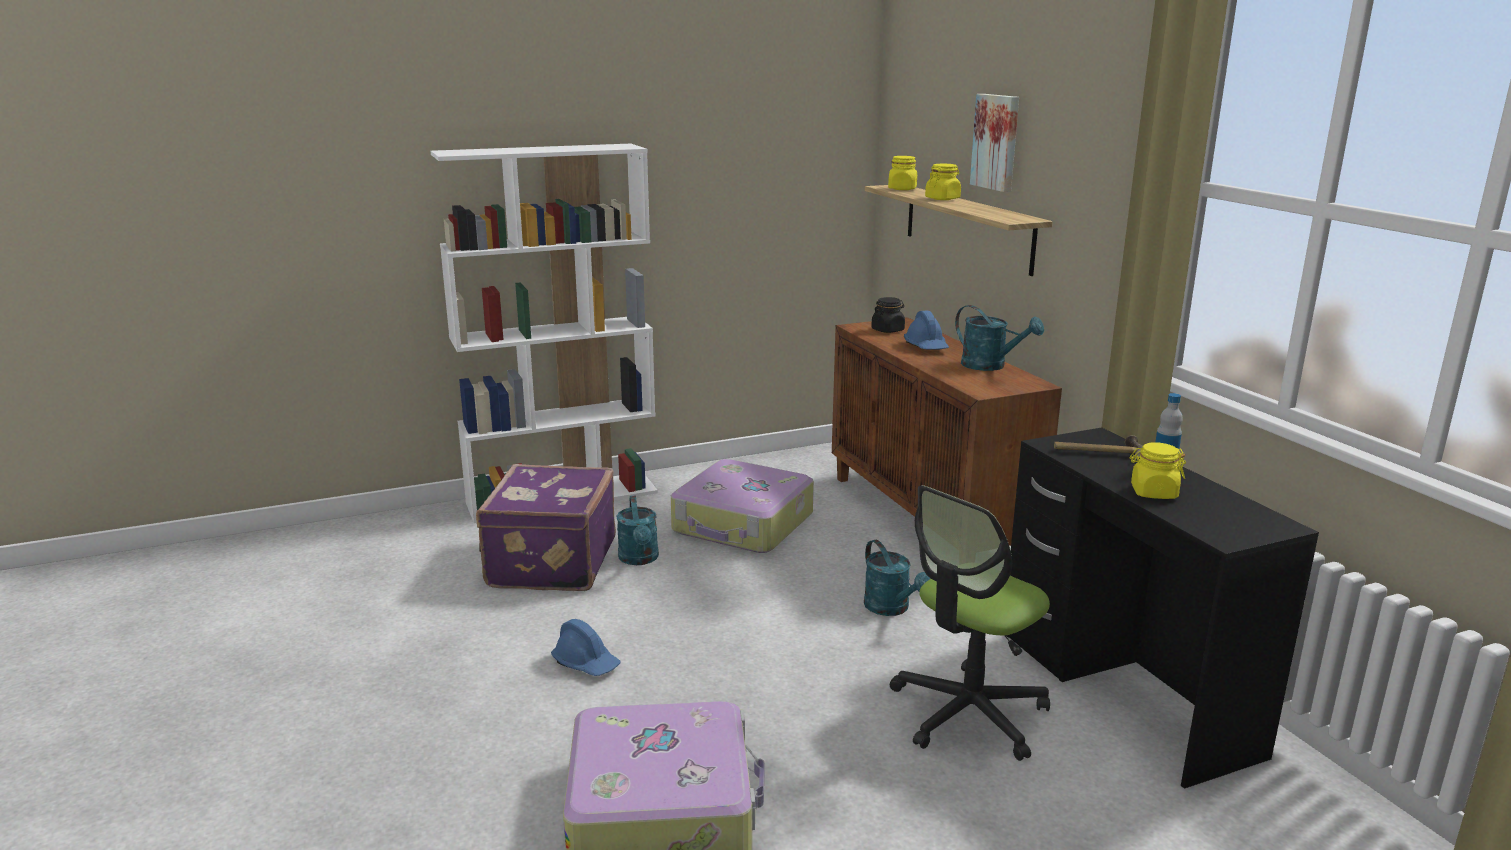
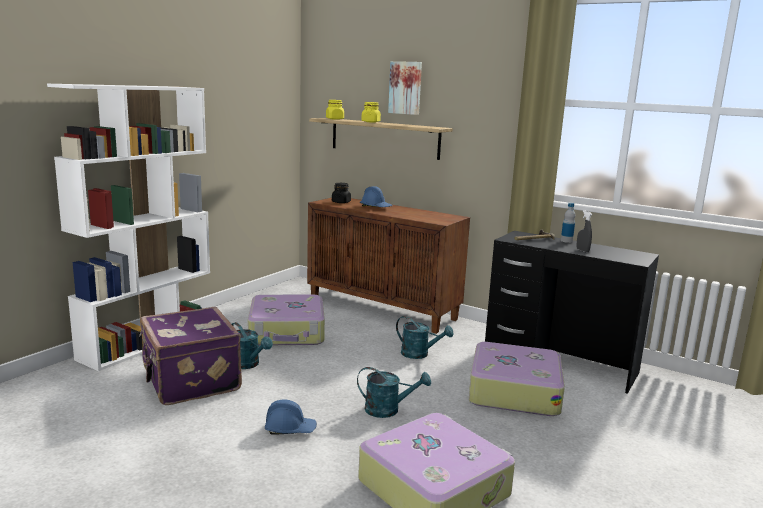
camera: 35 degrees left, 5 degrees down
(968, 713) = (513, 391): office chair -> suitcase
(990, 366) = (422, 212): turquoise watering can -> turquoise watering can (388, 410)
(1153, 492) = (582, 250): yellow jar -> grey spray bottle

